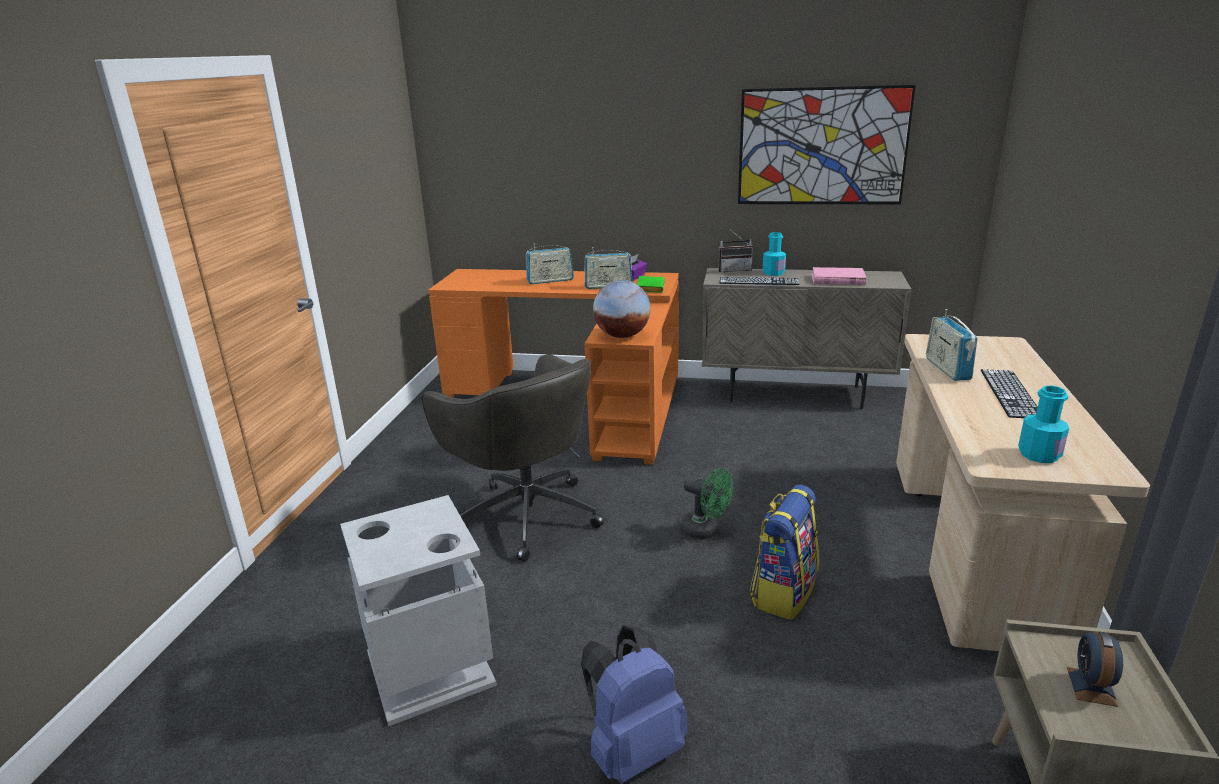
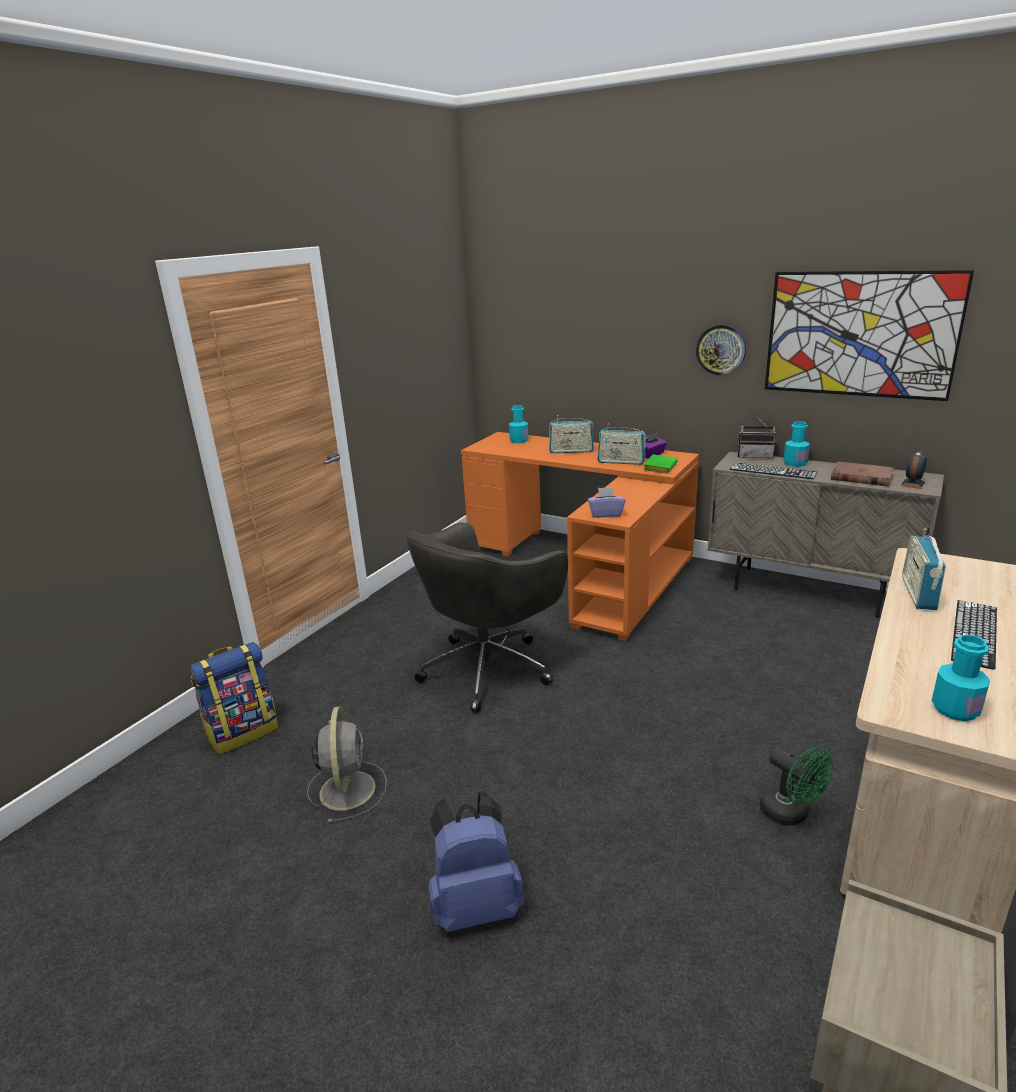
camera: 20 degrees right, 0 degrees up
(429, 668) = (347, 788): grey trash can -> grey fan
(487, 275) = (519, 440): none -> turquoise bottle
(526, 514) = (489, 668): grey office chair -> grey office chair turned 60 degrees clockwise
(622, 336) = (605, 514): globe -> purple tissue box
(693, 167) = (721, 349): none -> wall clock
(705, 531) = (644, 717): green fan -> green fan (791, 814)
(783, 592) = (690, 794): backpack -> backpack (243, 732)
(837, 280) = (861, 477): pink book -> brown book
(1091, 686) = (906, 976): alarm clock -> alarm clock (912, 484)

